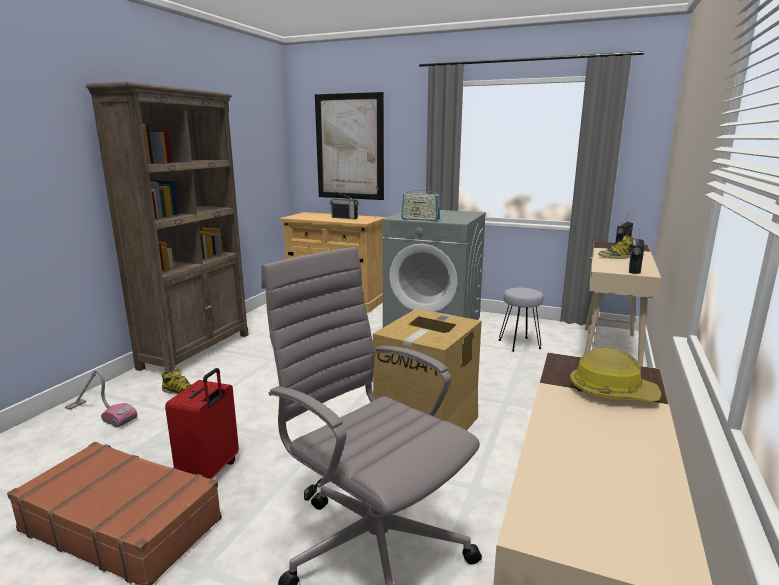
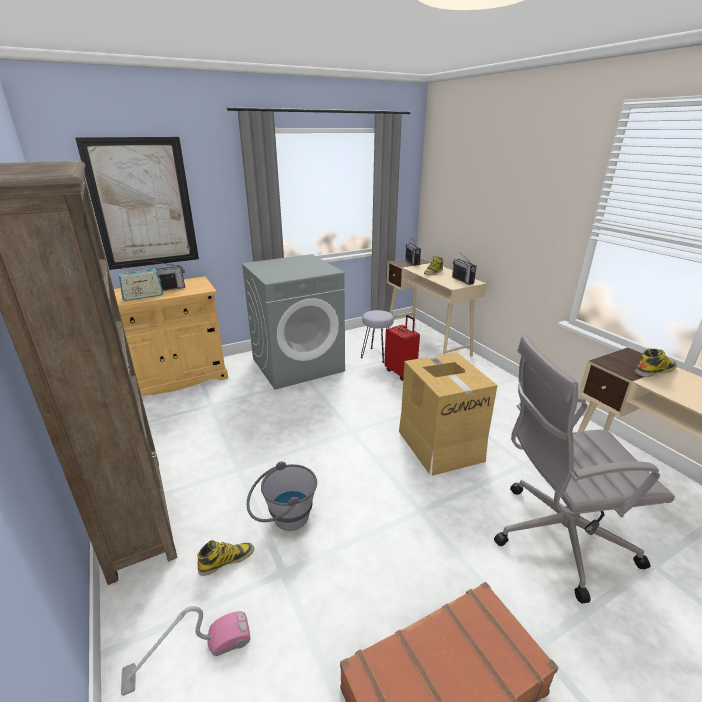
camera: 50 degrees left, 10 degrees up
(210, 472) = (403, 591): red suitcase -> red suitcase (401, 372)
(239, 395) = (284, 519): none -> grey bucket
(420, 219) = (298, 276): radio -> radio (143, 296)
(611, 392) = (654, 370): hard hat -> boot

